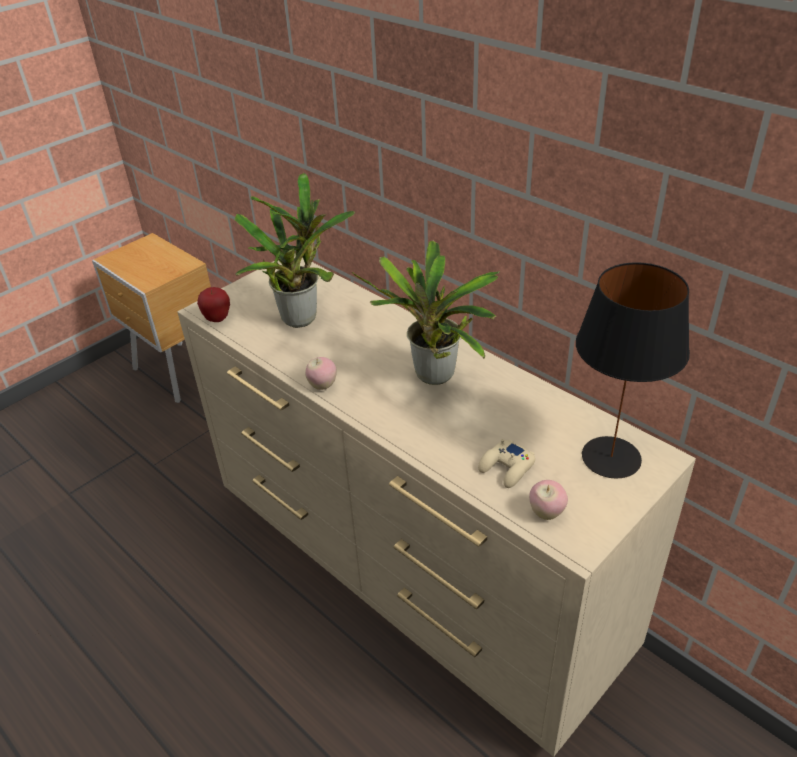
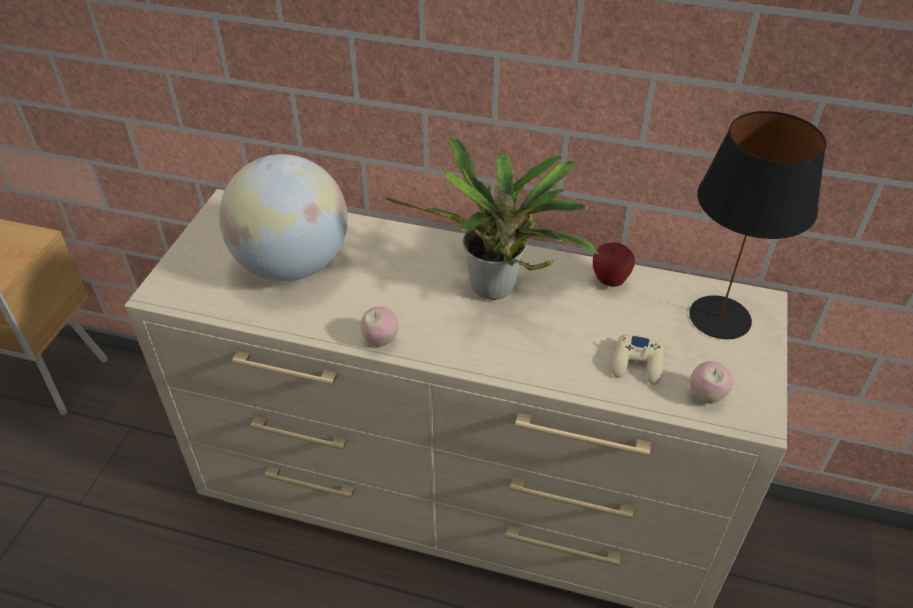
camera: 30 degrees left, 5 degrees up
(217, 319) = (187, 299): apple -> apple (610, 281)
(302, 316) = (292, 264): potted plant -> globe

